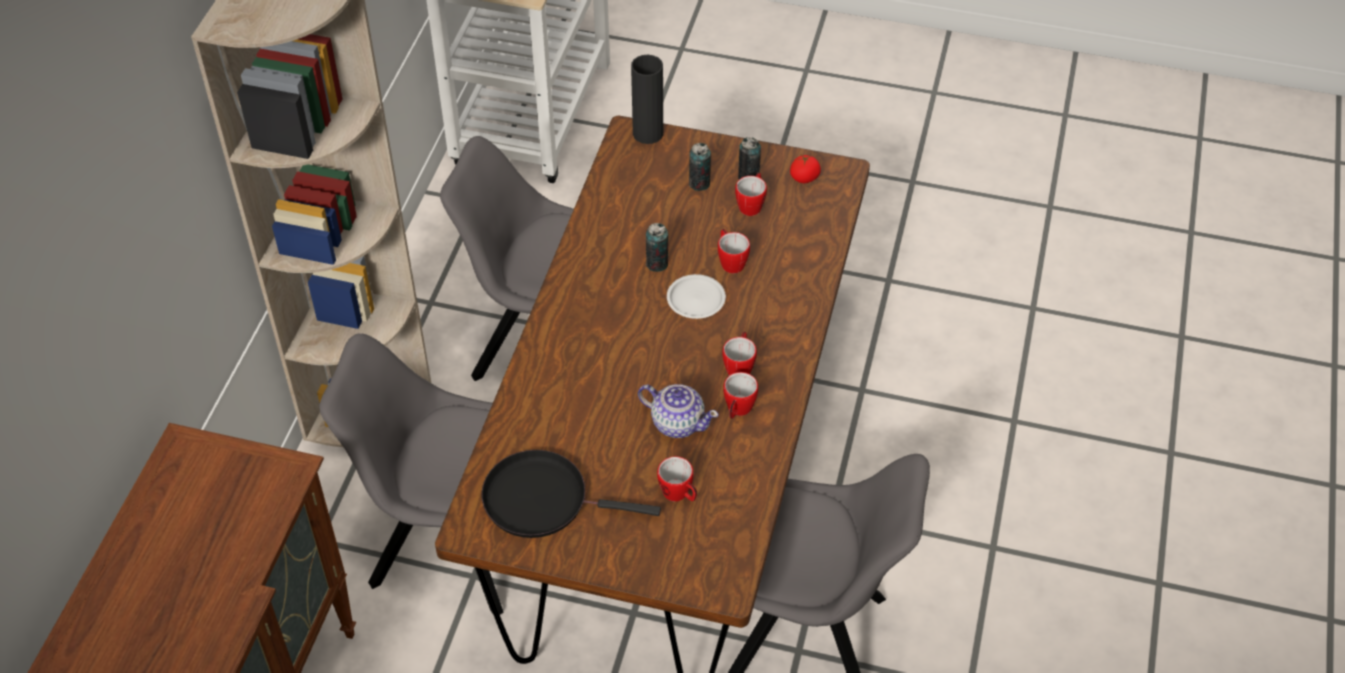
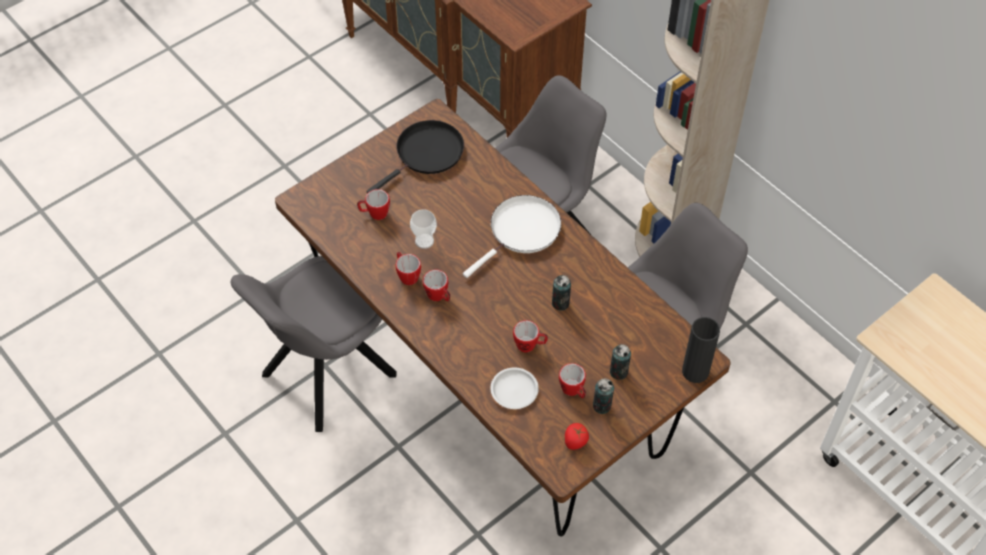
camera: 125 degrees right, 5 degrees up
(588, 343) = (522, 231): none -> white frying pan
(677, 422) = (424, 241): teapot -> cup
(696, 300) = (511, 306): white plate -> white plate (514, 390)

